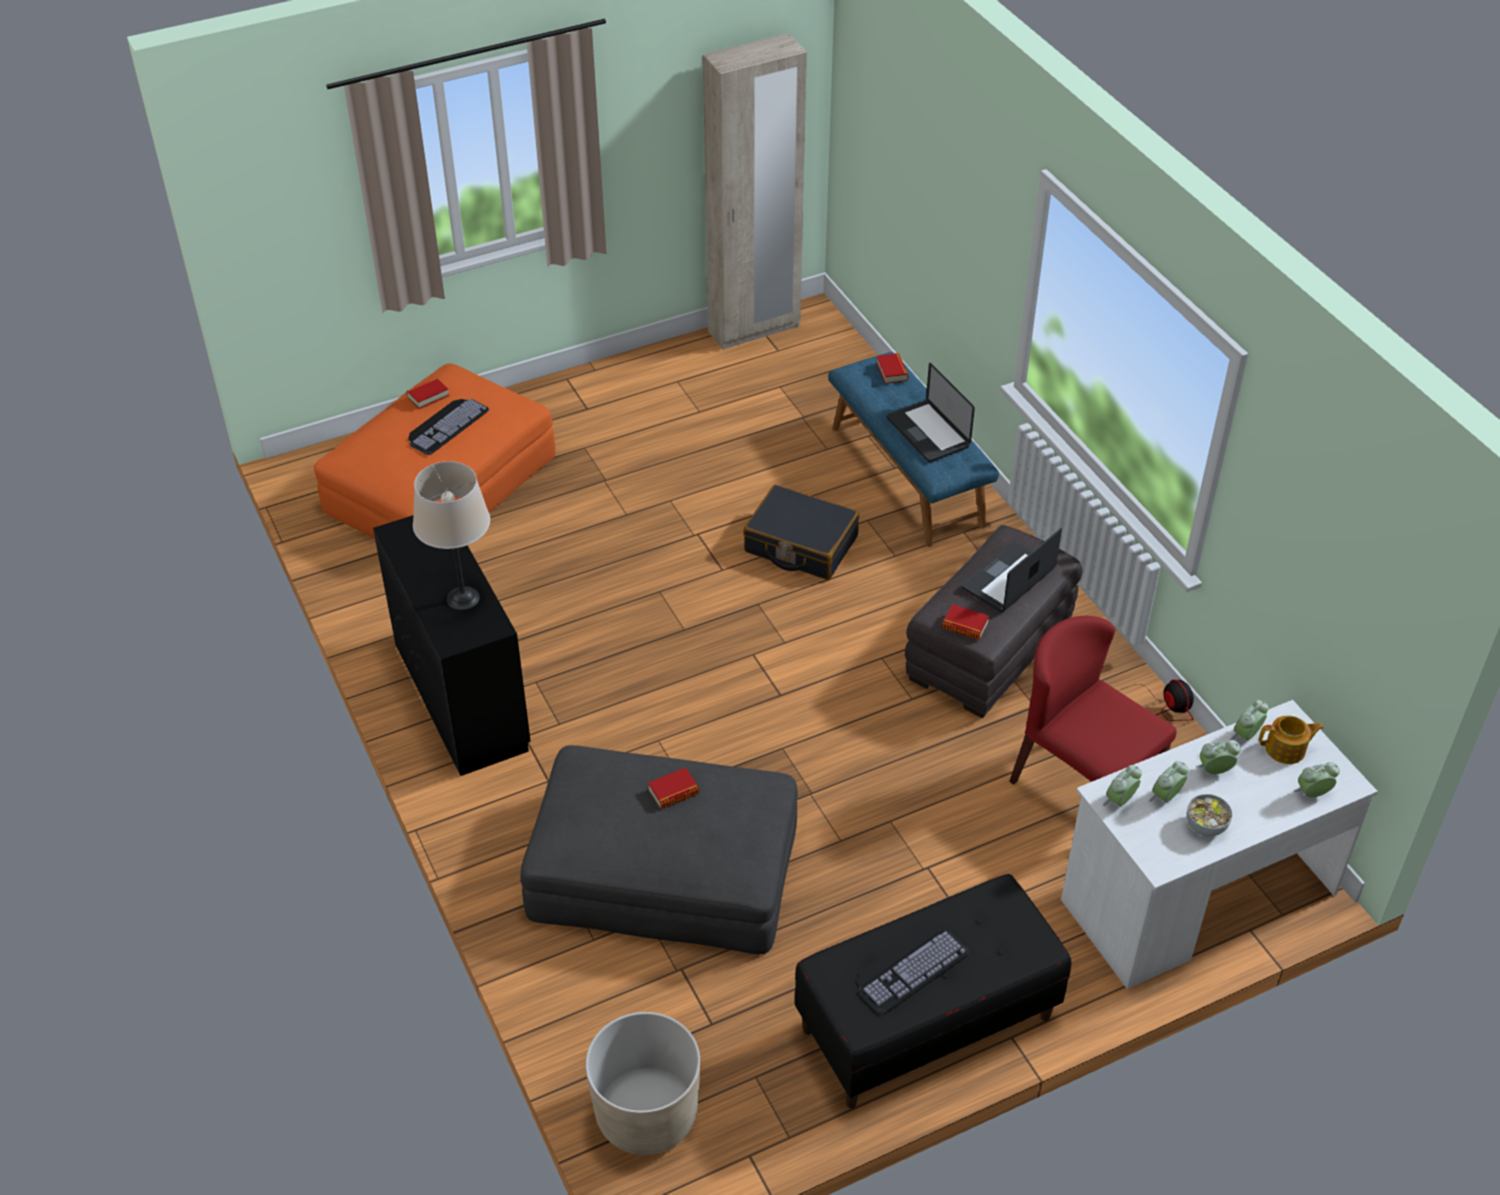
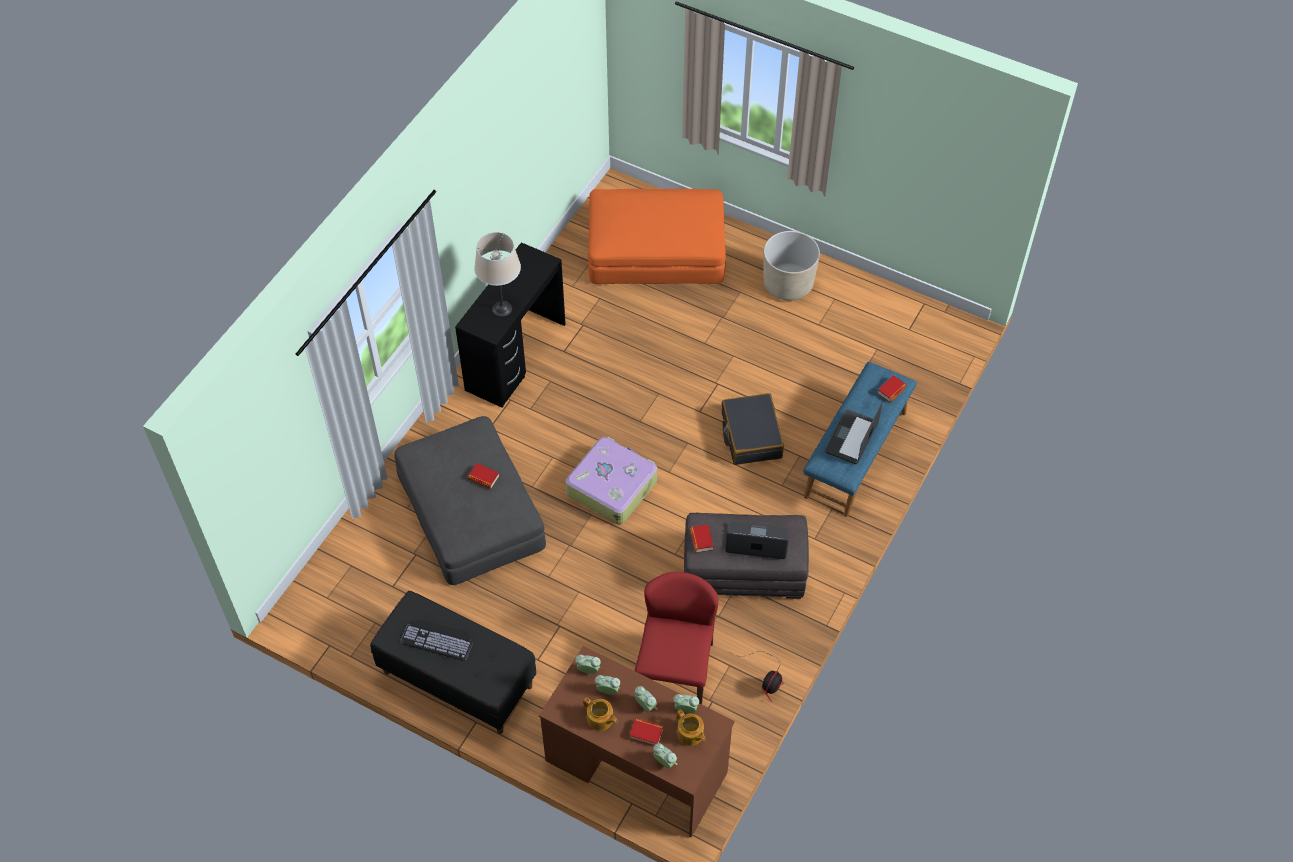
camera: 55 degrees right, 10 degrees up
(428, 396) = (678, 199): book -> book (646, 733)
(445, 424) = (663, 221): keyboard -> none
(646, 1114) = (324, 590): beige planter -> beige planter (788, 284)
(754, 329) = (917, 307): beige wardrobe -> none
(757, 706) = (612, 486): none -> suitcase
(1197, 897) = (636, 766): white desk -> brown desk
(1205, 826) = (600, 719): bowl -> teapot

